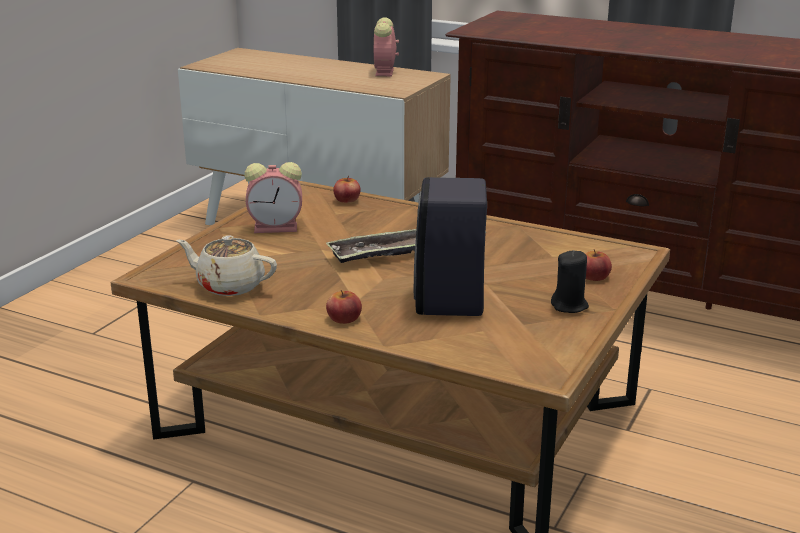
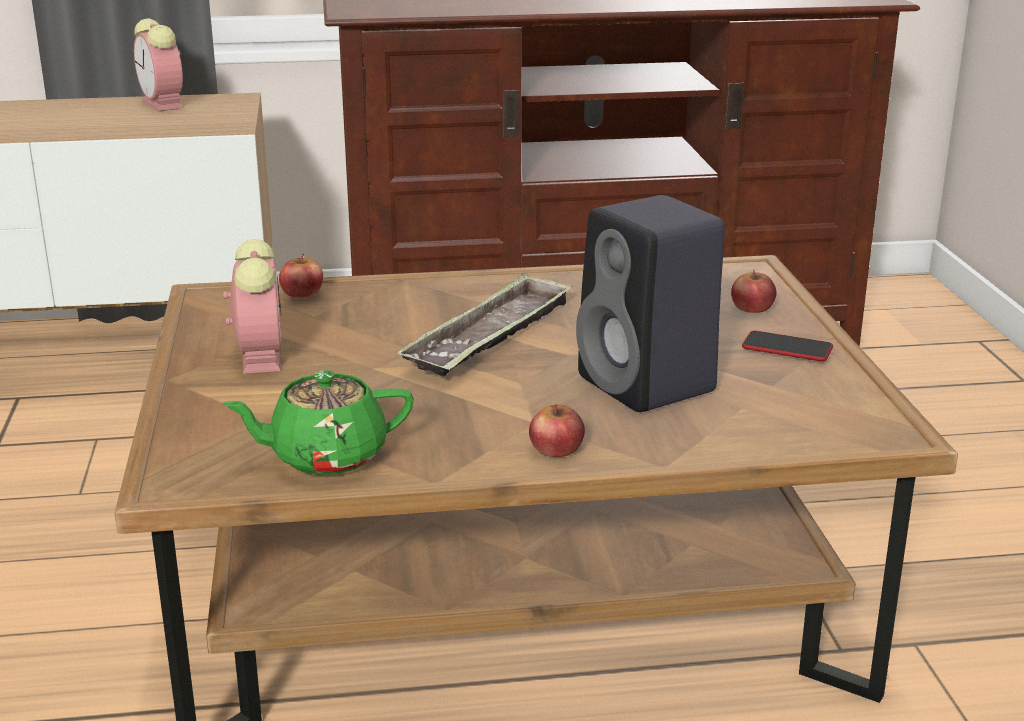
camera: 35 degrees left, 0 degrees up
(229, 285) = (326, 456): beige teapot -> green teapot
(277, 228) = (260, 356): alarm clock -> alarm clock turned 60 degrees counterclockwise
(569, 306) = (787, 348): black candle -> phone

